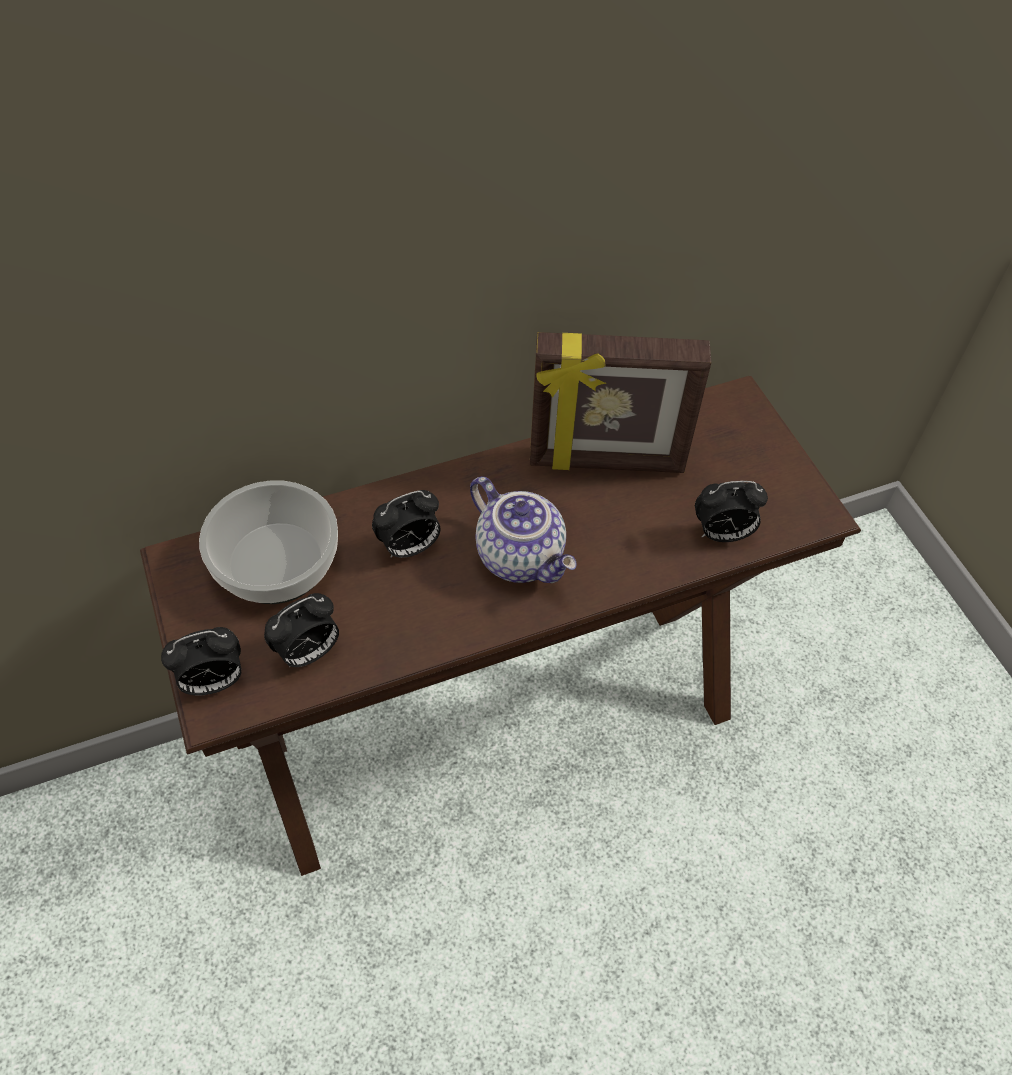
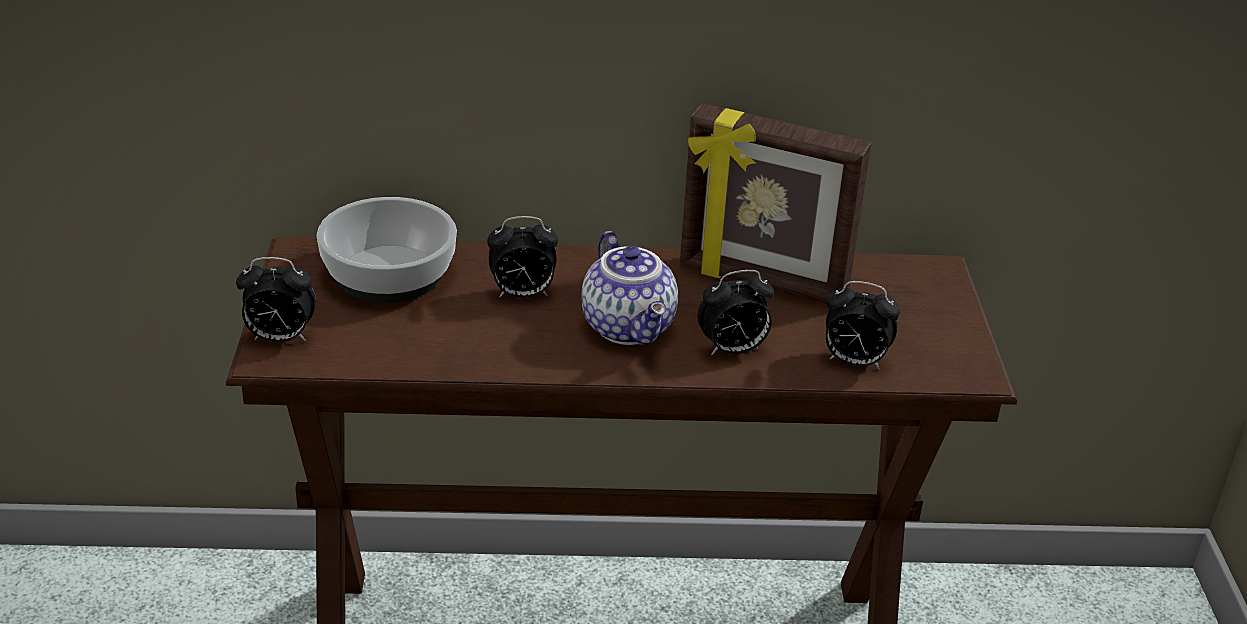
camera: 20 degrees right, 20 degrees down
(308, 653) = (378, 341): alarm clock -> alarm clock (732, 350)

